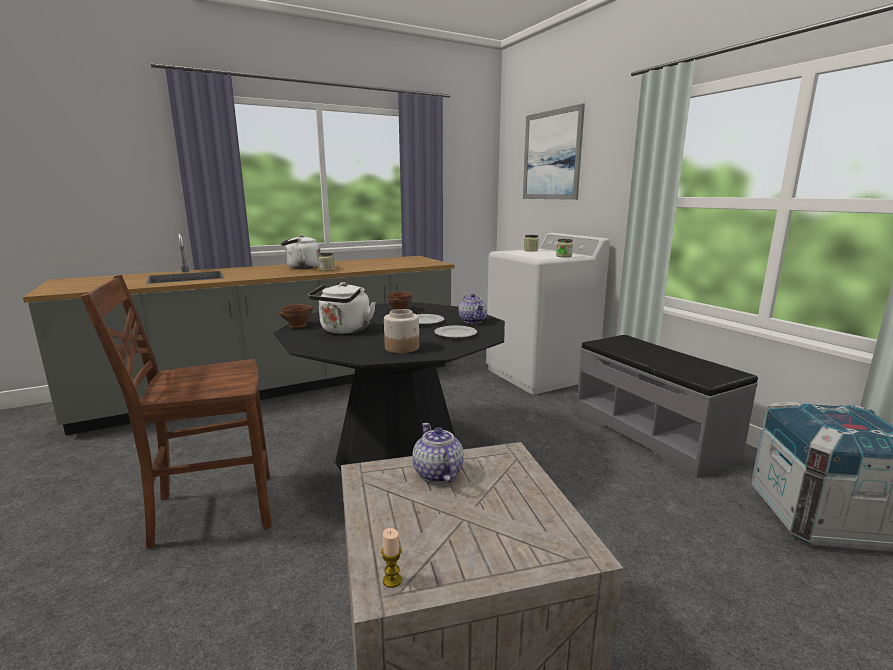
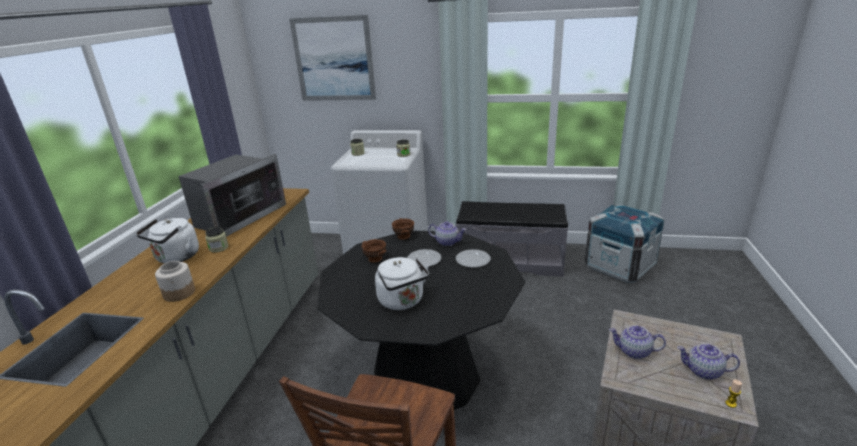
camera: 50 degrees left, 10 degrees up
(297, 326) = (355, 321): brown bowl -> brown bowl (403, 237)
(376, 264) = (238, 217): none -> microwave
(402, 348) = (481, 291): jar -> jar (179, 293)
(453, 539) = (703, 371): none -> teapot

